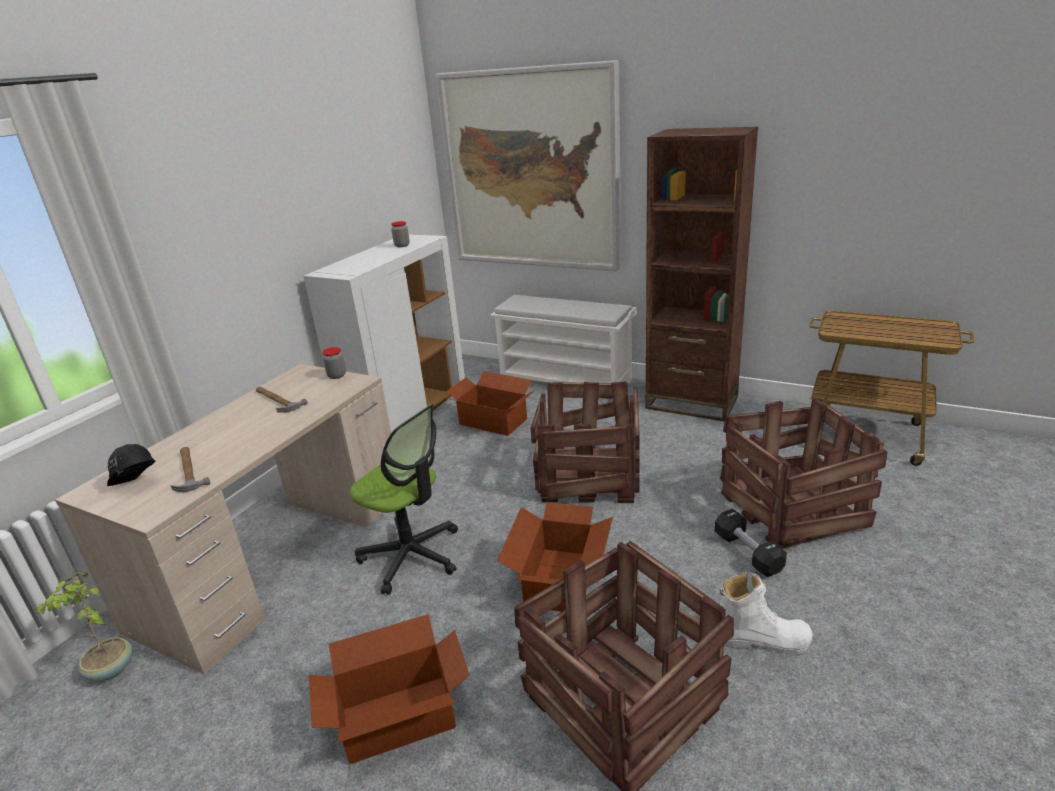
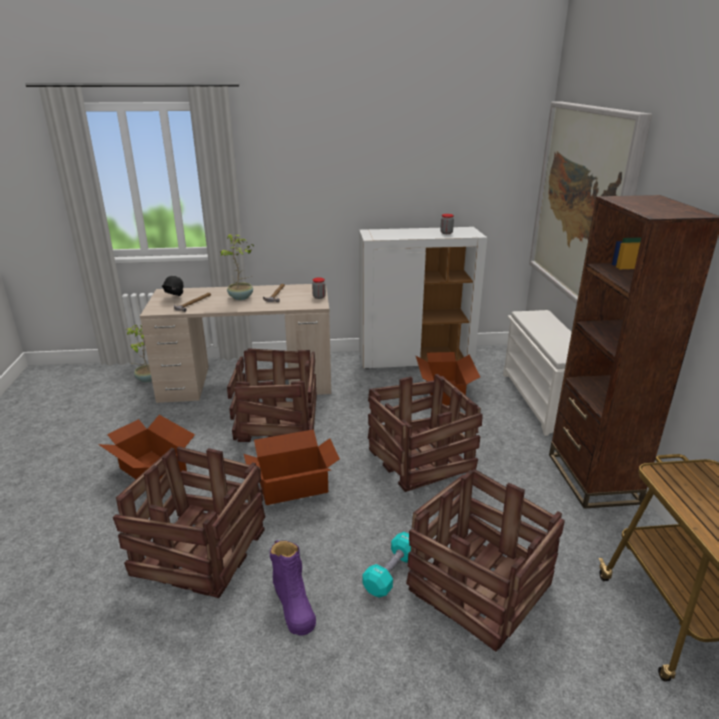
camera: 55 degrees right, 0 degrees up
(241, 427) = (241, 297): none -> potted plant
(411, 556) = (276, 422): office chair -> crate
(748, 553) = (391, 573): black dumbbell -> turquoise dumbbell
(760, 639) = (293, 604): white boot -> purple boot

